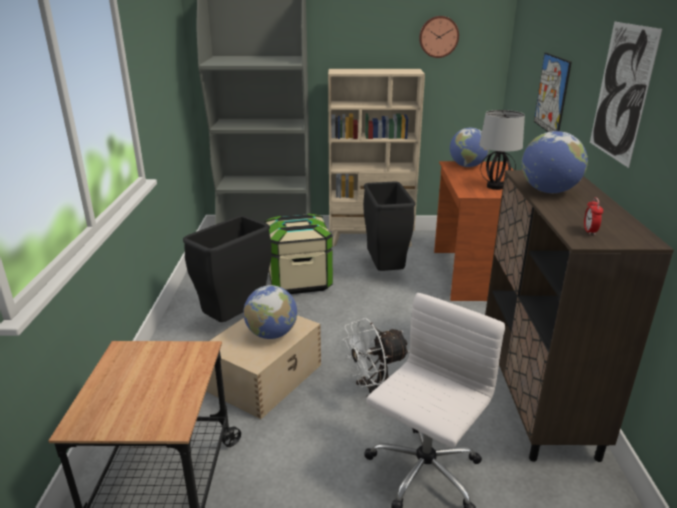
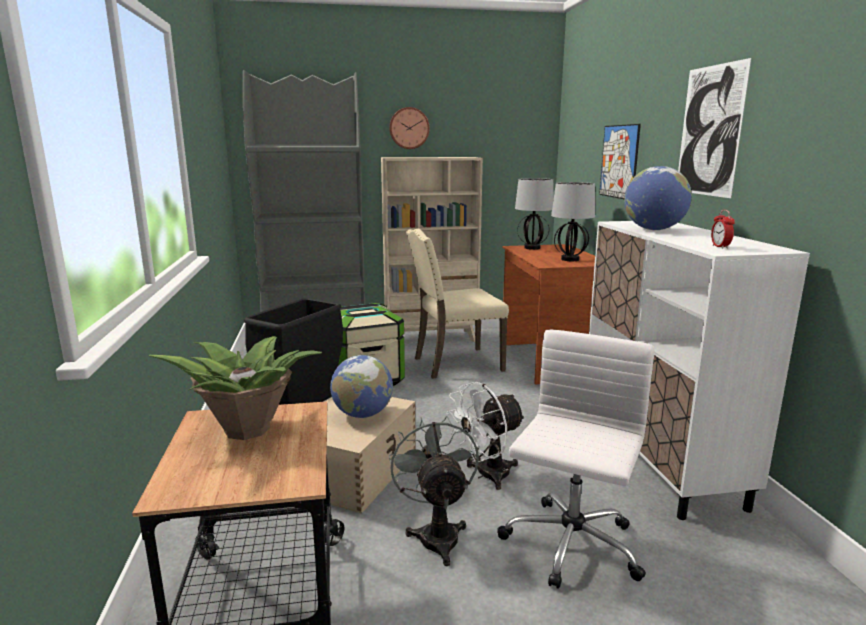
camera: 10 degrees left, 10 degrees down
(150, 365) = (245, 428): none -> potted plant
(316, 446) = (437, 534): none -> grey fan
(384, 271) = (455, 364): black trash can -> beige chair
(438, 36) = (489, 126): wall clock -> wall clock (409, 128)
(467, 166) = (532, 248): globe -> table lamp
(536, 396) = (658, 459): brown cabinet -> white cabinet

